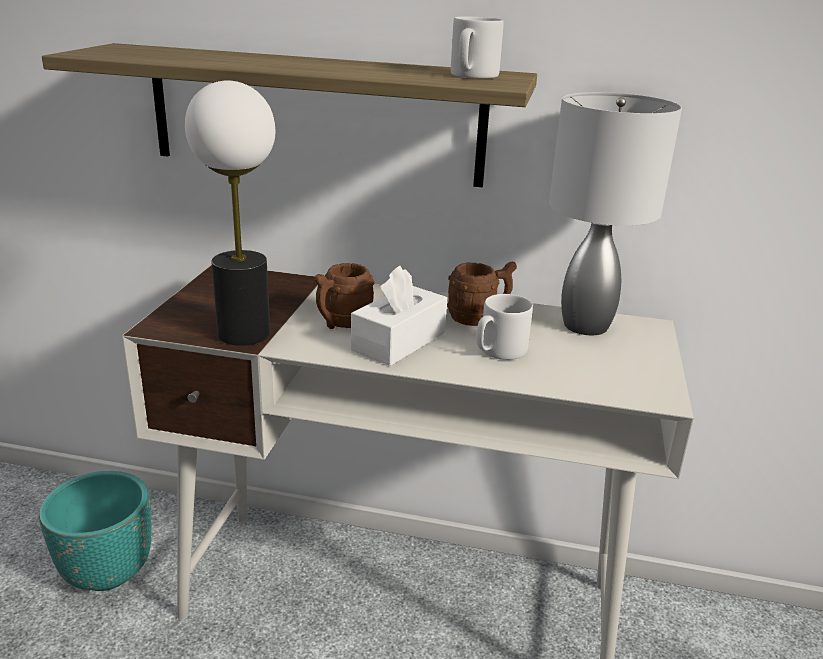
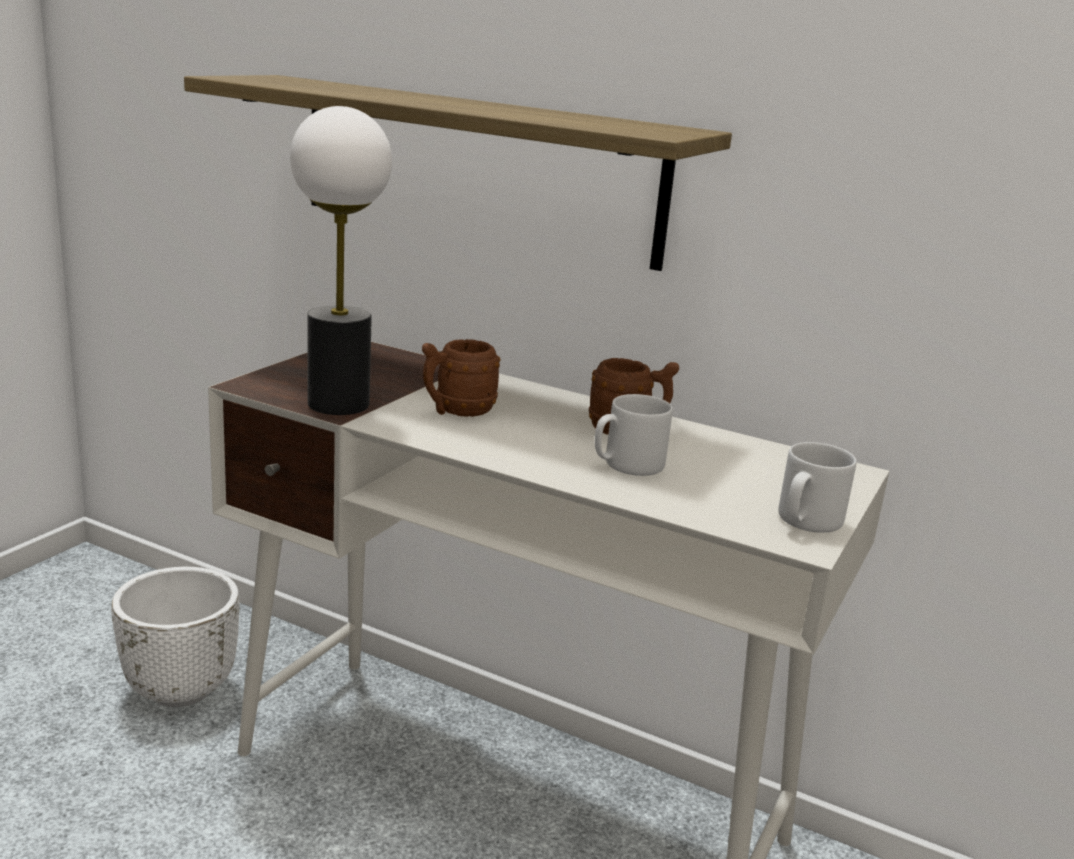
camera: 15 degrees right, 5 degrees down
(108, 572) = (181, 689): turquoise planter -> white planter
(399, 341) = (511, 437): white tissue box -> none
(472, 76) = (637, 126): grey mug -> grey mug (805, 522)
(585, 326) = (761, 458): grey table lamp -> none

